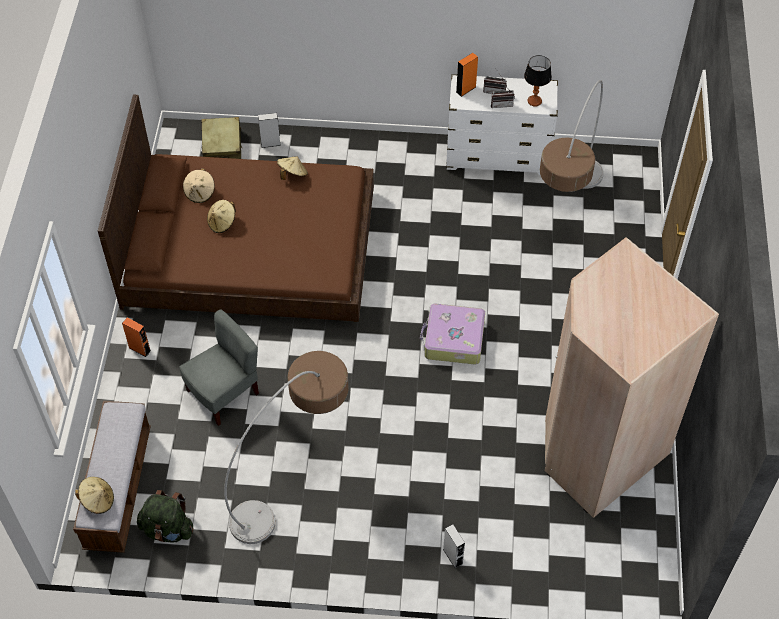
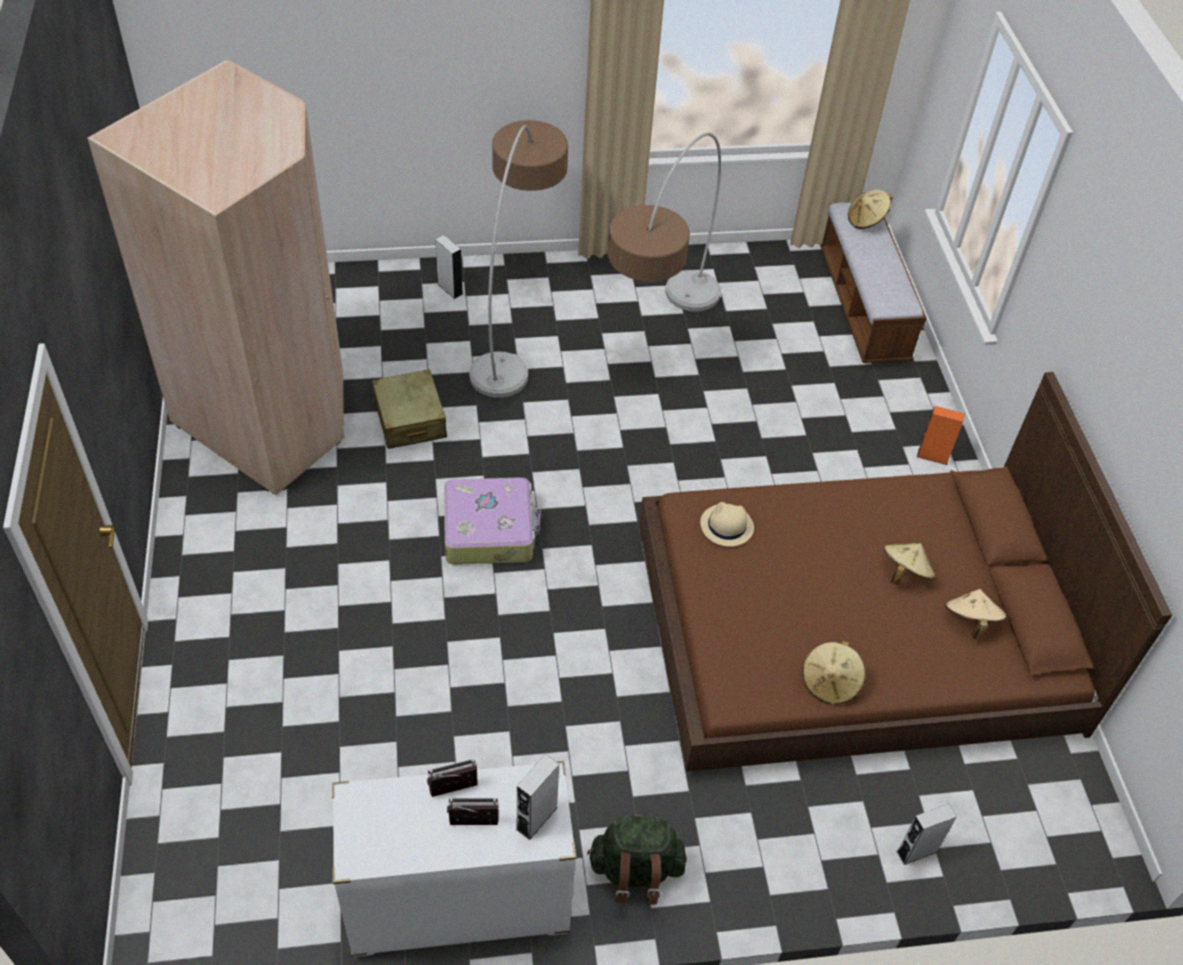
camera: 165 degrees right, 5 degrees down
(168, 529) = (785, 277): green backpack -> green backpack (635, 871)
(222, 147) = (1002, 827): beige suitcase -> beige suitcase (410, 419)
(224, 393) = (790, 418): grey chair -> none
(316, 262) = (726, 526): none -> beige hat
(466, 89) = (536, 818): orange speaker -> grey speaker
(534, 101) = (382, 811): table lamp -> none
(567, 212) = (312, 790): floor lamp -> floor lamp (516, 322)

